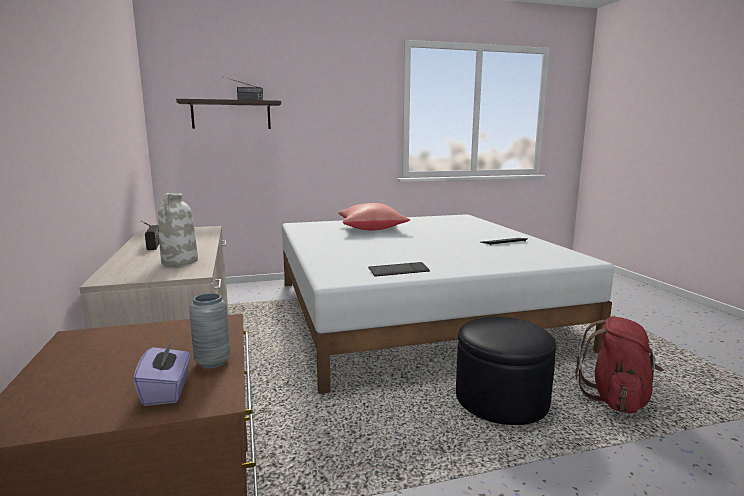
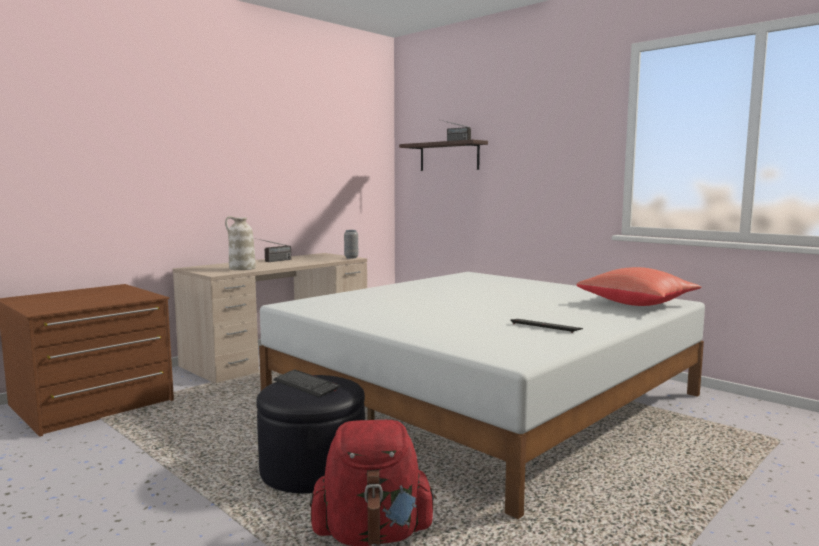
camera: 60 degrees right, 5 degrees down
(167, 391) = (49, 305): purple tissue box -> none
(213, 362) = (86, 304): grey vase -> grey vase (351, 257)
(371, 229) = (499, 288): red pillow -> red pillow (637, 304)
(398, 271) = (340, 312): keyboard -> keyboard (306, 385)

